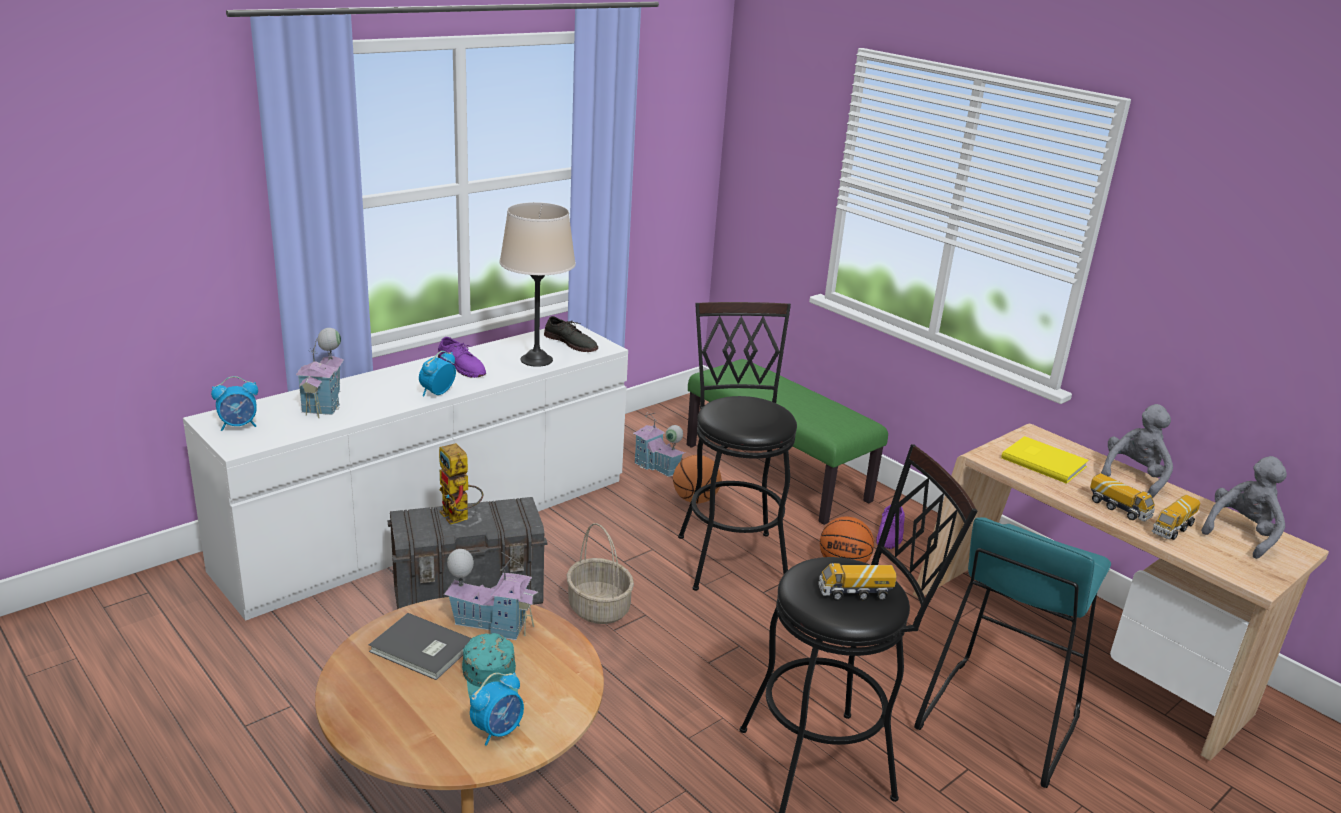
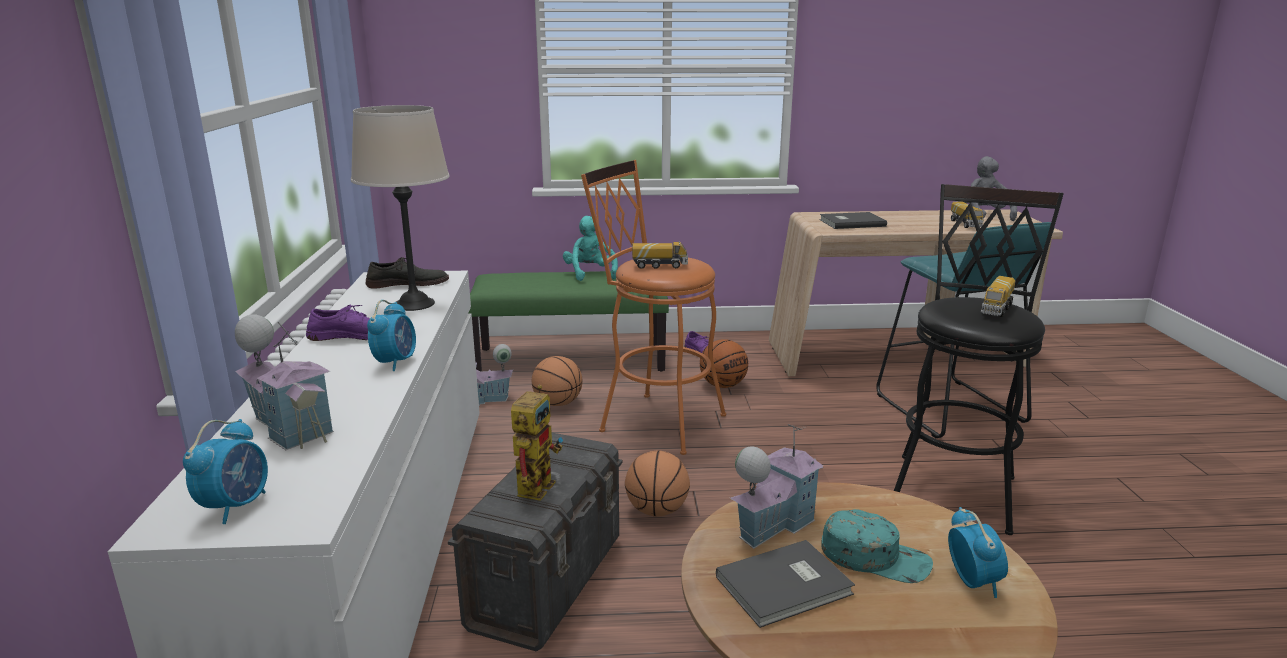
camera: 50 degrees left, 5 degrees down
(437, 393) = (396, 362): alarm clock -> alarm clock turned 150 degrees counterclockwise
(459, 518) = (536, 483): toy robot -> toy robot turned 75 degrees counterclockwise
(598, 608) = (657, 511): basket -> basketball
(730, 554) = (654, 420): black stool -> orange stool
(812, 398) = (590, 274): none -> turquoise plush toy
(1043, 461) = (850, 222): yellow book -> grey book
(1119, 509) = (930, 226): toy truck -> toy truck (659, 266)
(1133, 477) = (894, 214): grey plush toy -> none

